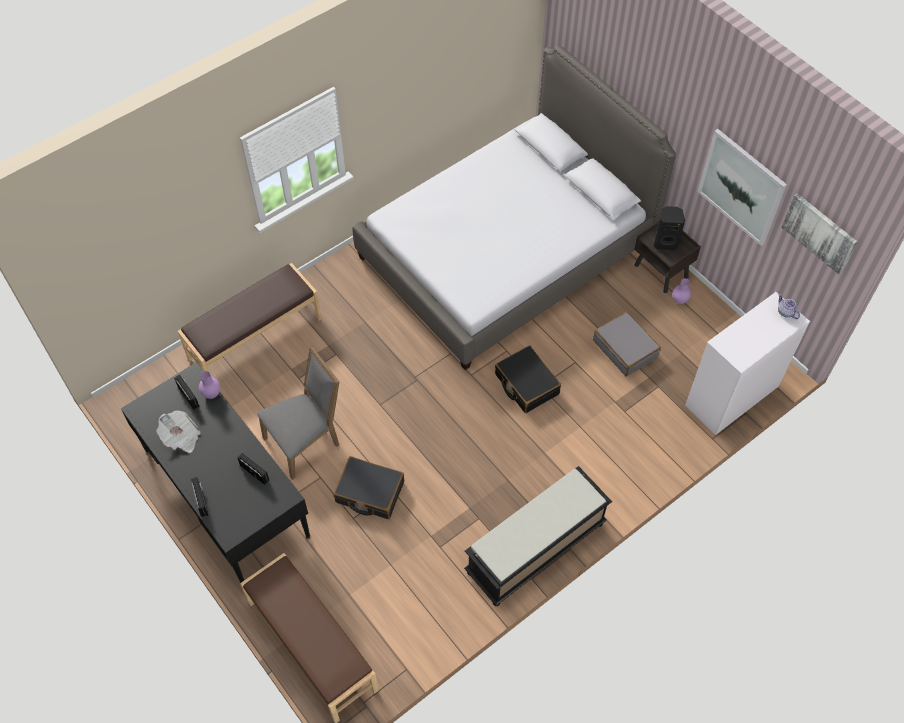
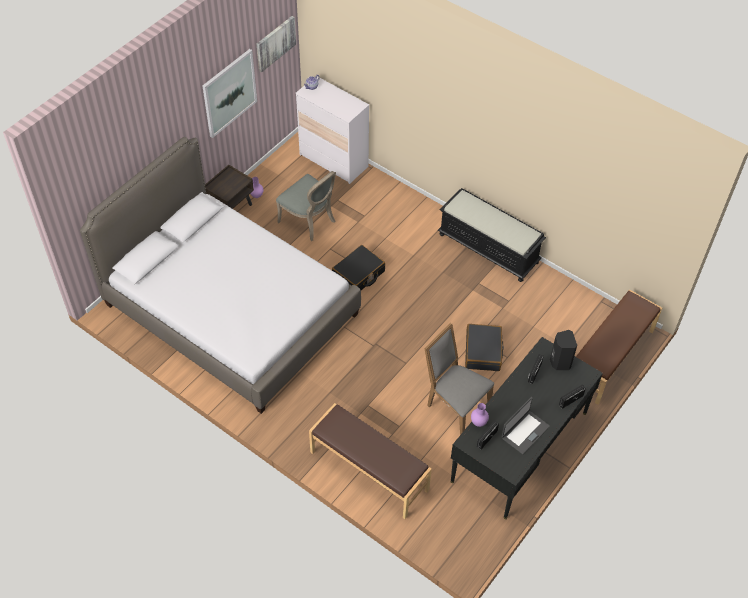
camera: 105 degrees left, 5 degrees down
(181, 437) = (524, 432): newspaper -> laptop
(625, 349) = (309, 221): grey suitcase -> grey chair
(665, 242) = (228, 185): black speaker -> black speaker (559, 362)

